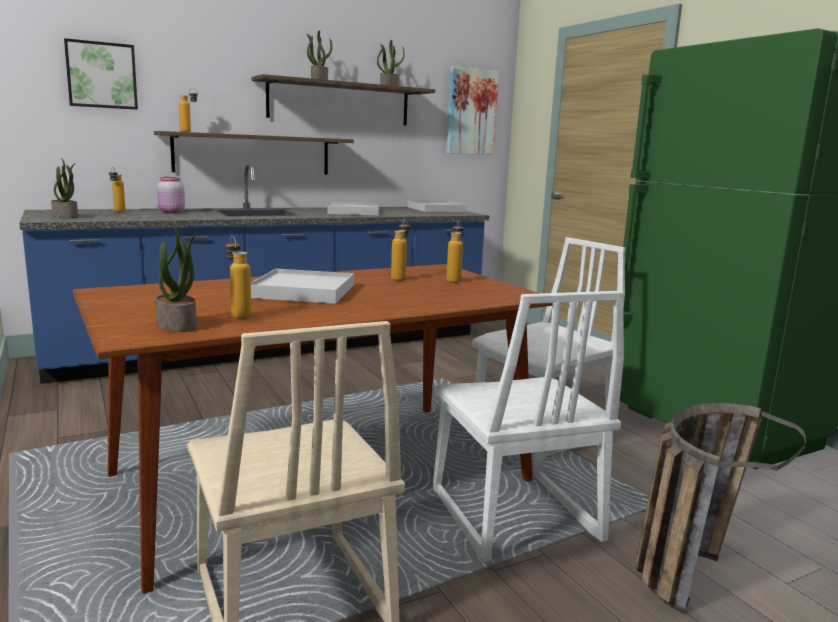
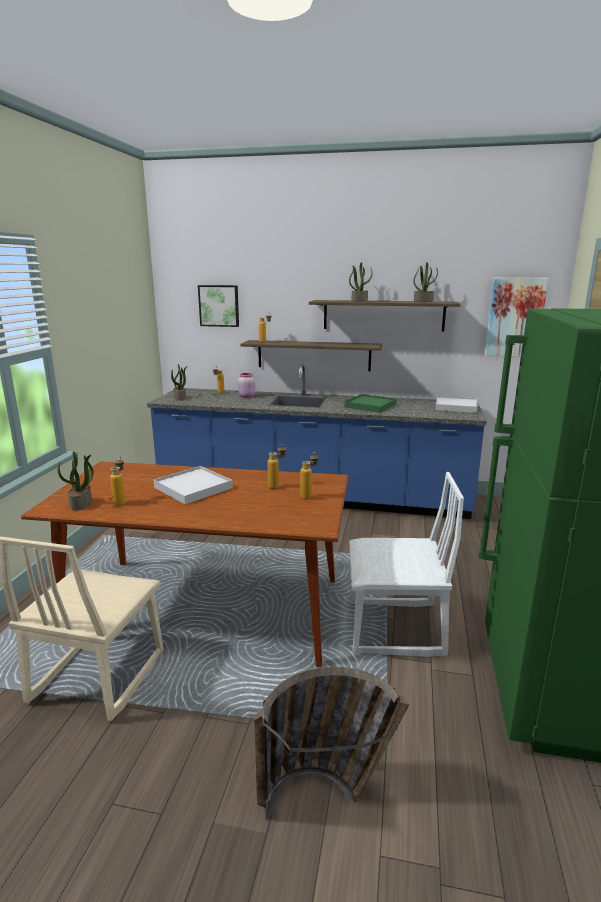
camera: 40 degrees right, 5 degrees up
(352, 212) = (370, 405): white tray -> green tray
(512, 516) = (270, 687): white chair -> none

